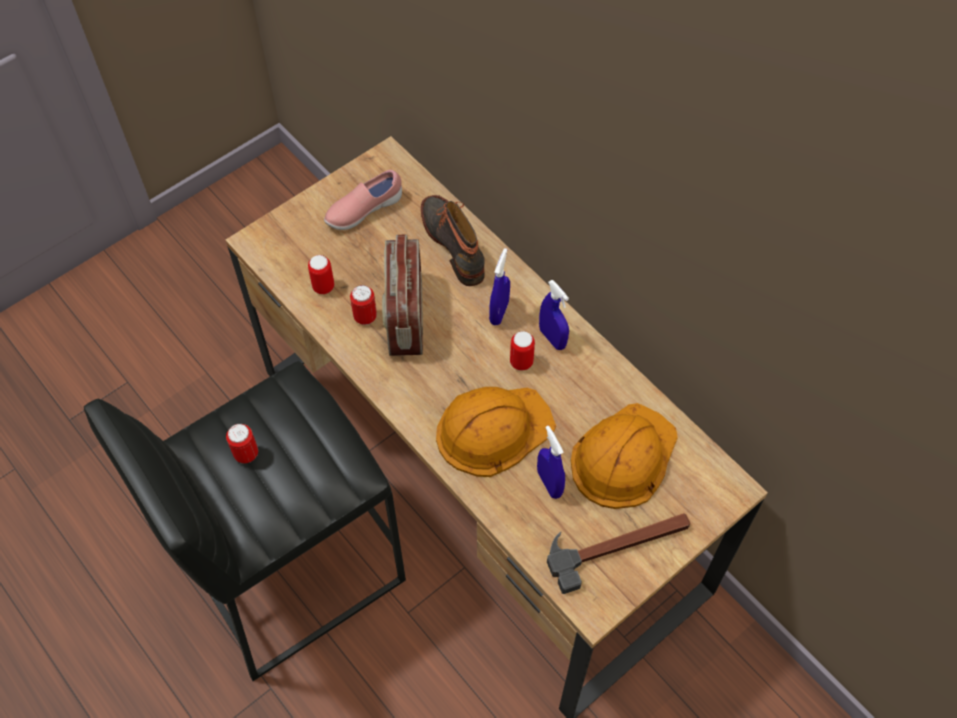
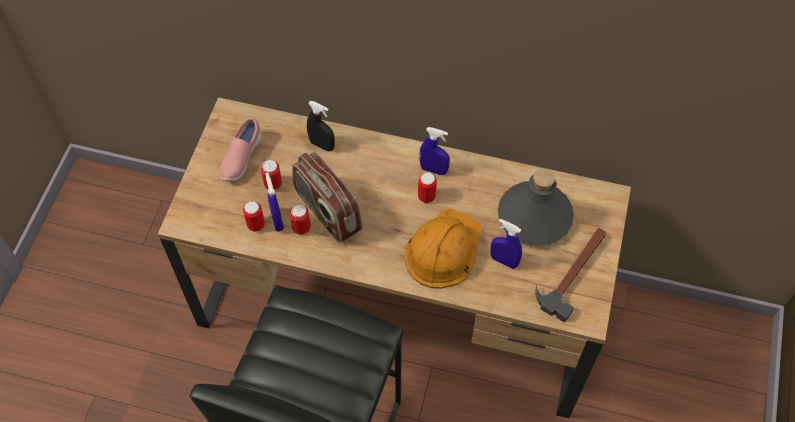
camera: 35 degrees left, 0 degrees up
(246, 454) = (297, 366): can -> can (273, 184)
(455, 243) = (322, 145): boot -> black spray bottle
(499, 312) = (387, 173): blue spray bottle -> blue spray bottle (277, 220)
(623, 456) = (534, 217): orange hard hat -> grey bottle

